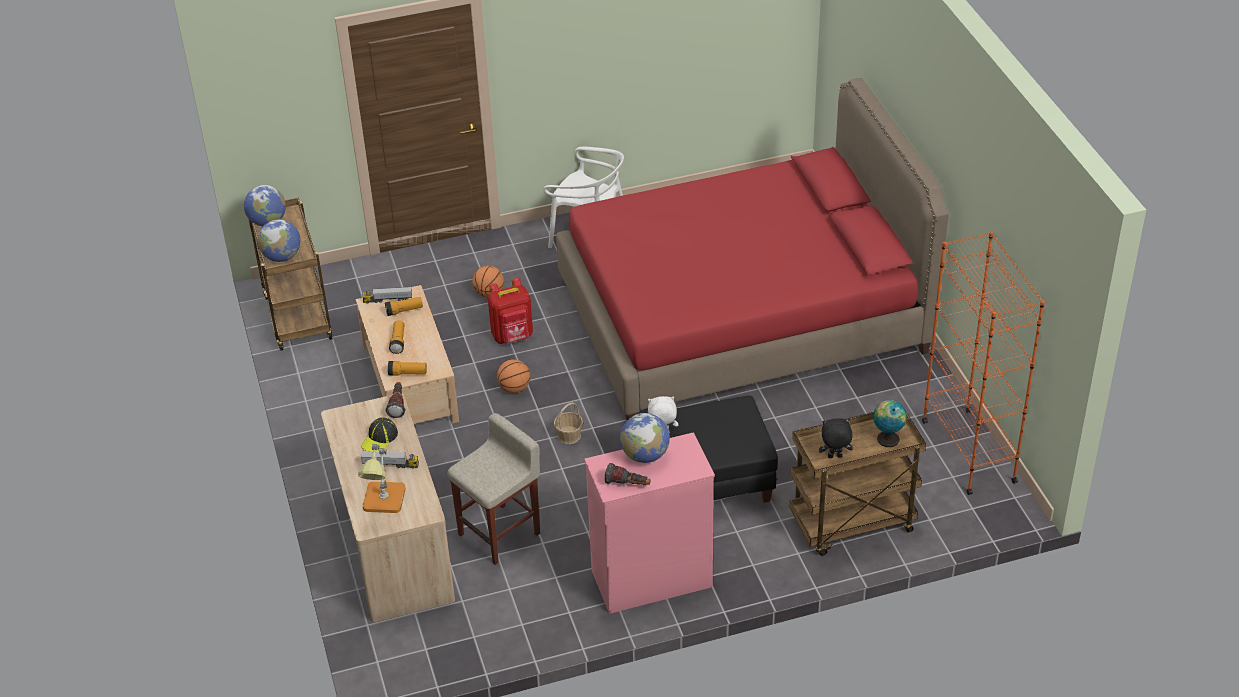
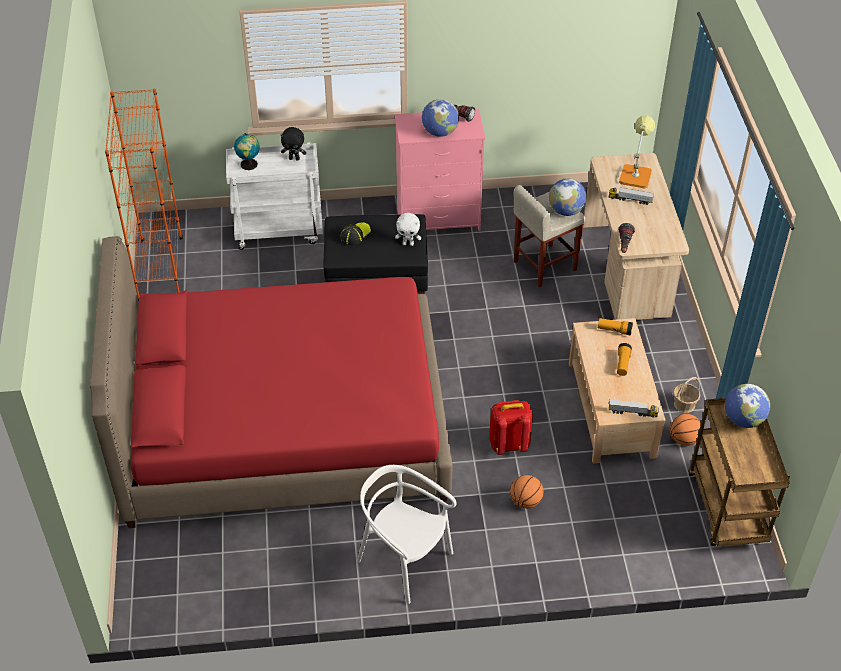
camera: 170 degrees left, 5 degrees up
(268, 222) = (765, 470): globe -> globe (566, 211)
(379, 438) = (639, 220): cap -> cap (355, 234)
(404, 311) = (616, 397): flashlight -> none
(514, 388) = (515, 388): basketball -> basketball (683, 439)
(569, 435) = (475, 335): basket -> basket (684, 404)
(851, 525) = (279, 231): brown cart -> white cart

